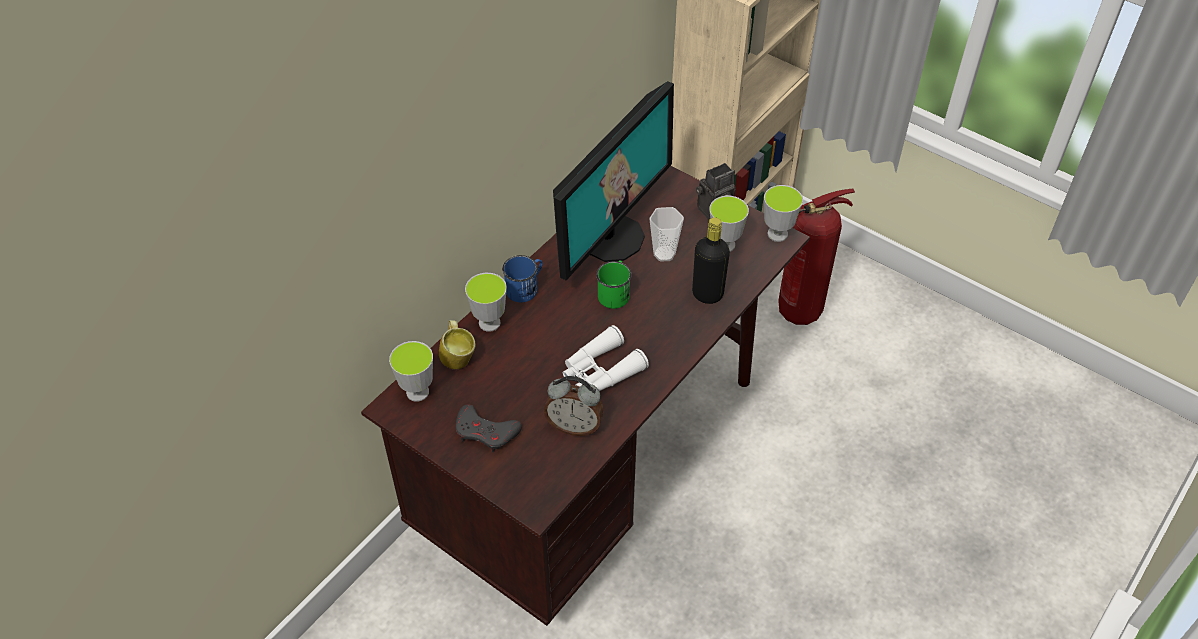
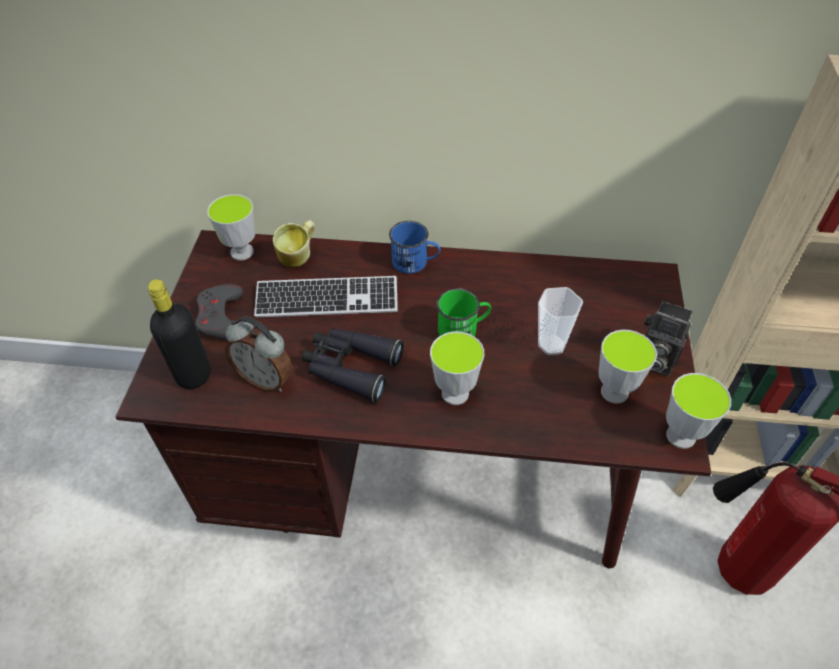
camera: 60 degrees right, 0 degrees up
(489, 323) = (353, 259): cup -> cup (455, 393)
(521, 357) = (327, 299): none -> keyboard
(574, 426) = (266, 379): alarm clock -> alarm clock turned 45 degrees counterclockwise
(601, 371) = (350, 367): white binoculars -> black binoculars
(612, 238) = (535, 294): monitor -> none
(707, 294) = (527, 410): black bottle -> black bottle (193, 375)

